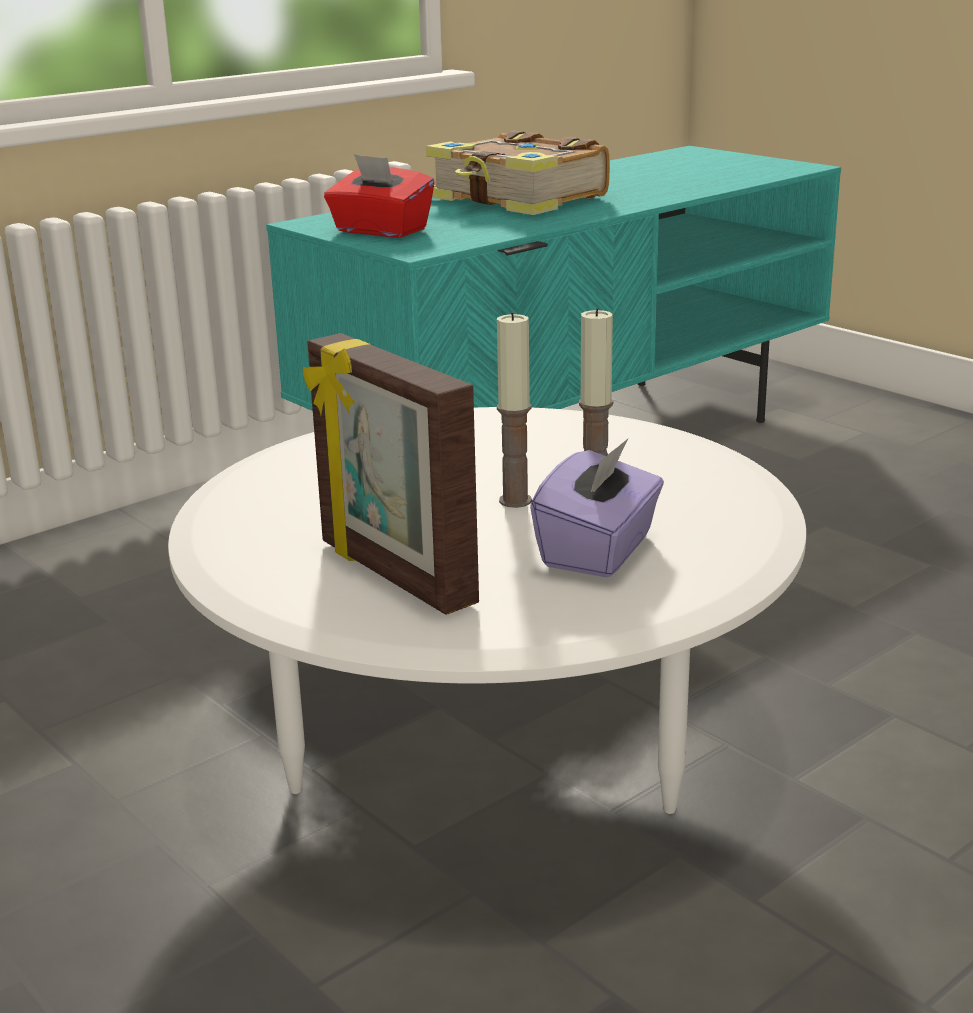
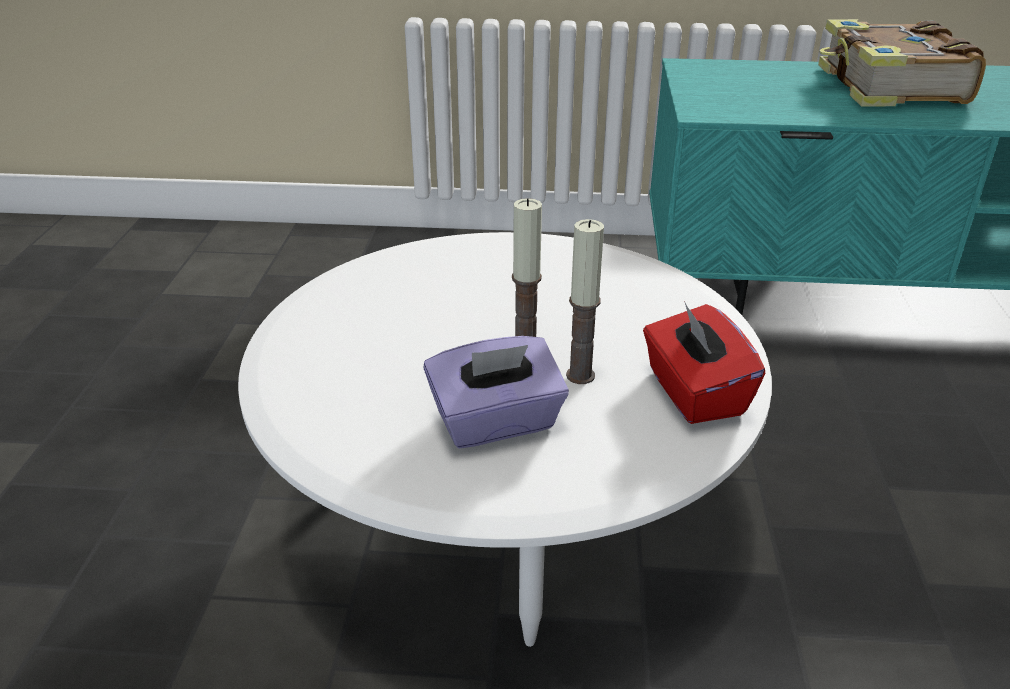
camera: 45 degrees right, 10 degrees up
(380, 231) = (719, 87): red tissue box -> red tissue box (694, 393)
(393, 575) = (358, 366): picture frame -> none

